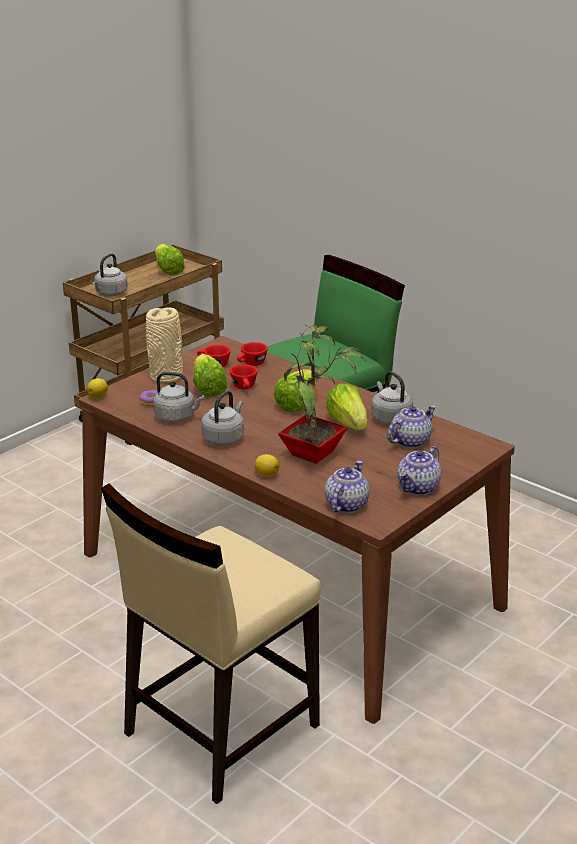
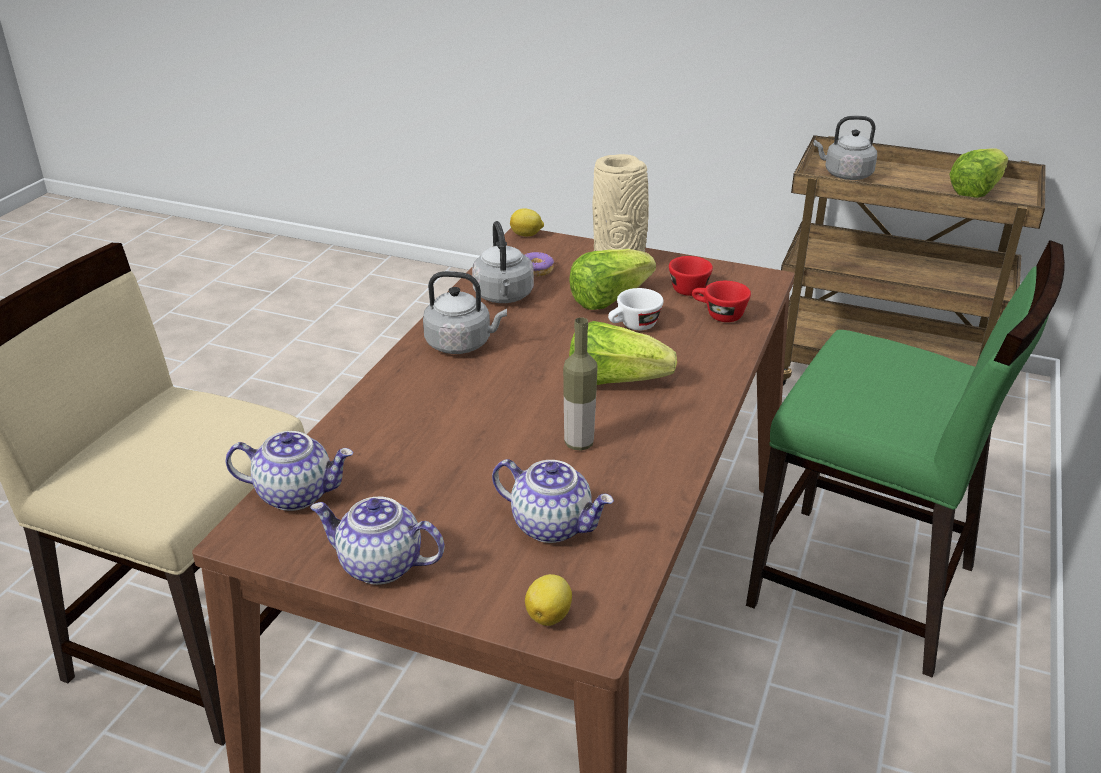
camera: 70 degrees right, 5 degrees up
(245, 388) = (633, 326): red cup -> white cup
(266, 474) = (367, 400): lemon -> lemon (549, 615)
(315, 455) = (449, 431): potted plant -> none
(348, 423) = (579, 443): lettuce -> bottle
(390, 418) = (627, 485): grey kettle -> none

